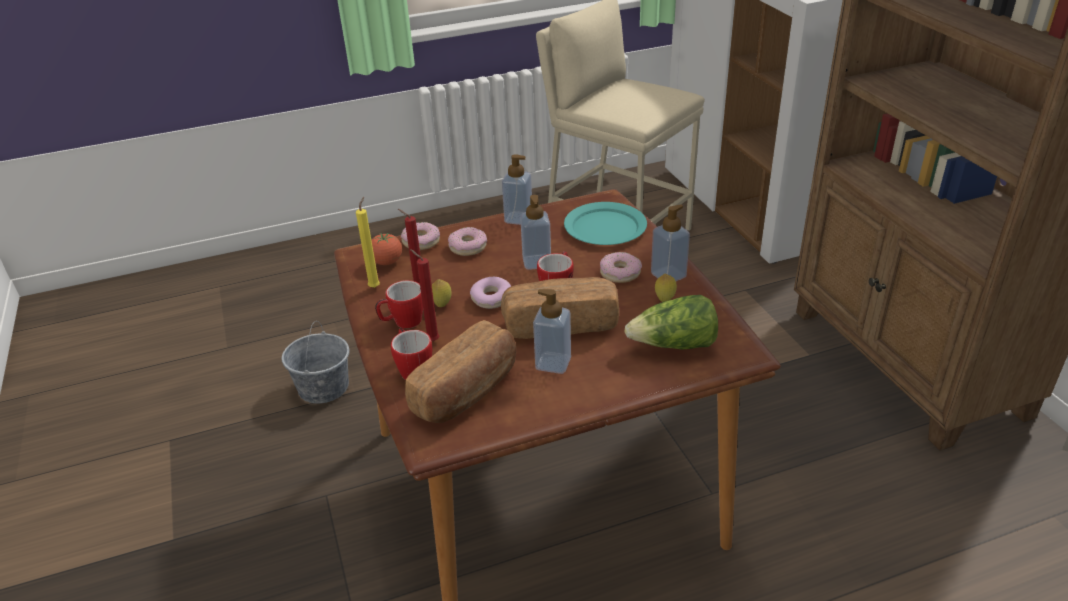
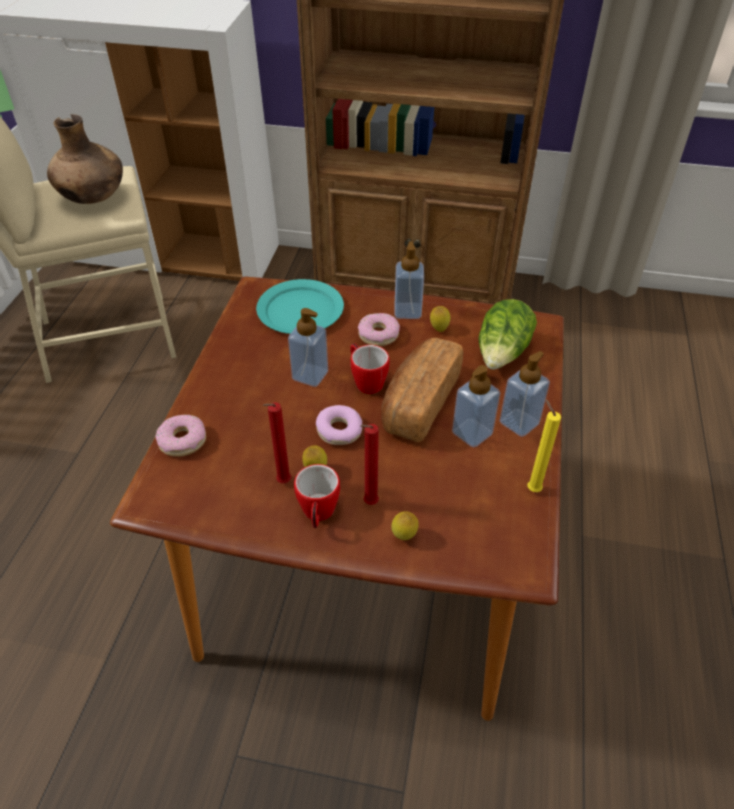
camera: 60 degrees left, 10 degrees up
(323, 387) = (68, 689): grey bucket -> none
(375, 286) = (229, 512): yellow candle -> yellow candle (532, 488)
(387, 262) = (192, 484): tomato -> none
(413, 369) = (404, 536): mug -> lemon
(467, 247) = (232, 410): donut -> none
(467, 391) = (470, 509): bread -> none
(518, 218) = (223, 354): soap dispenser -> soap dispenser (519, 423)
(638, 102) = (94, 198): none -> brown vase

